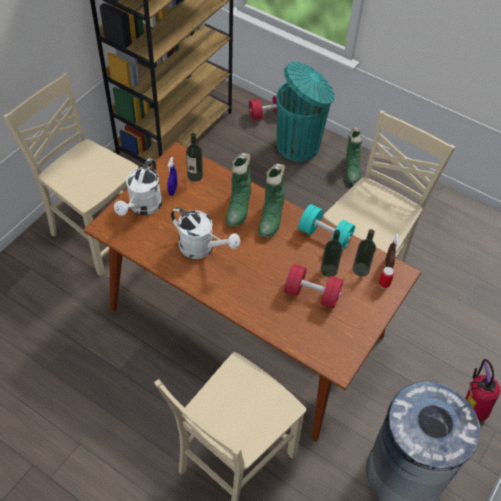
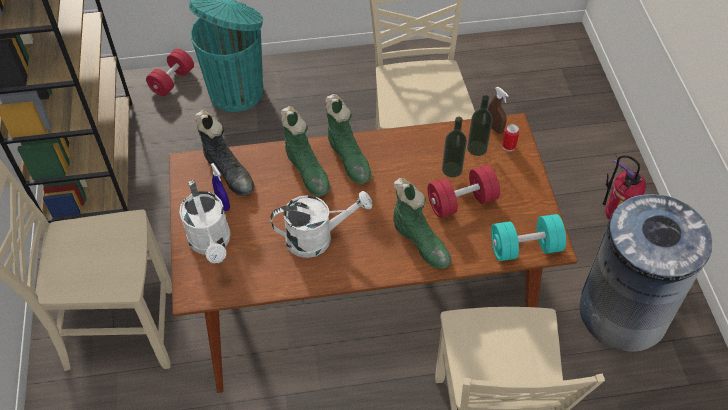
camera: 40 degrees left, 0 degrees up
(195, 175) = (229, 173): bottle -> black boot
(324, 235) = (414, 141): turquoise dumbbell -> turquoise dumbbell (525, 247)
(352, 169) = (310, 80): green boot -> green boot (420, 242)

